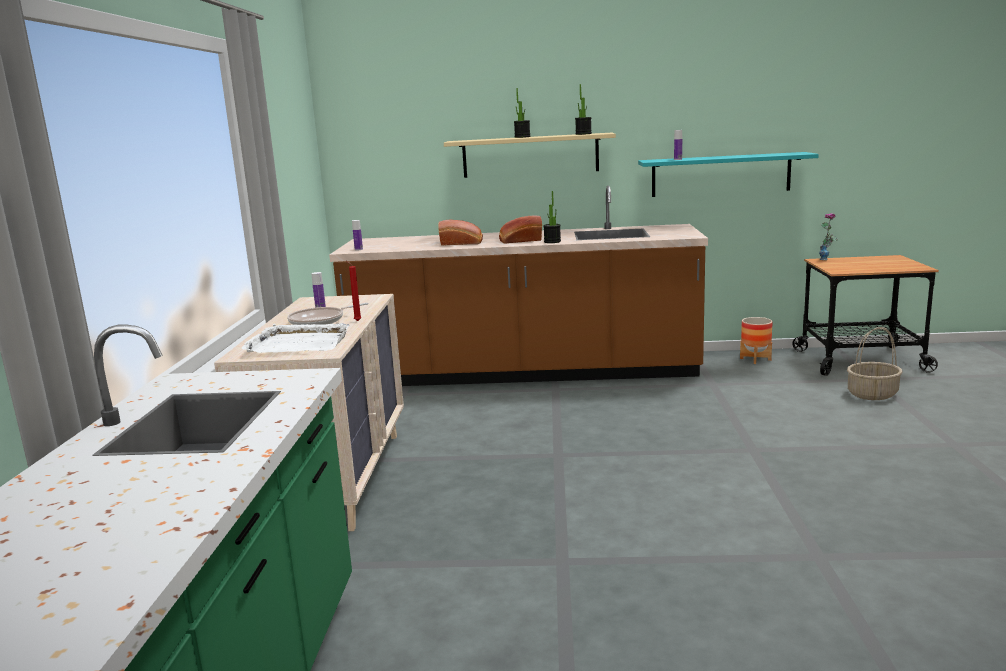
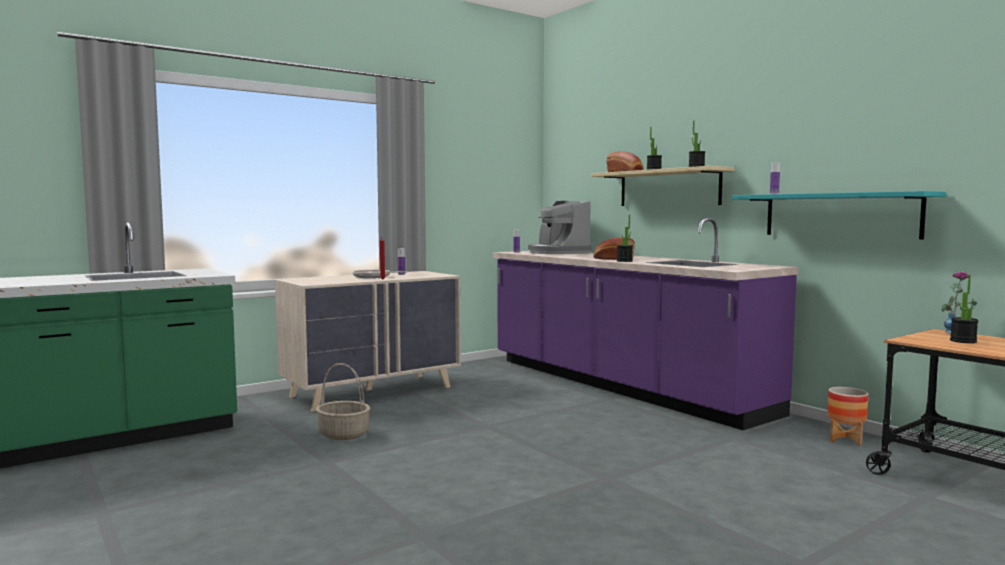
camera: 50 degrees right, 10 degrees down
(298, 343) = (322, 280): white tray -> none
(402, 242) = (557, 252): none -> coffee machine
(462, 243) = (577, 256): bread -> bread (625, 171)
(523, 373) = (620, 385): brown counter -> purple counter
(855, 264) = (963, 341): none -> potted plant
(872, 394) = (870, 503): basket -> basket (343, 434)

